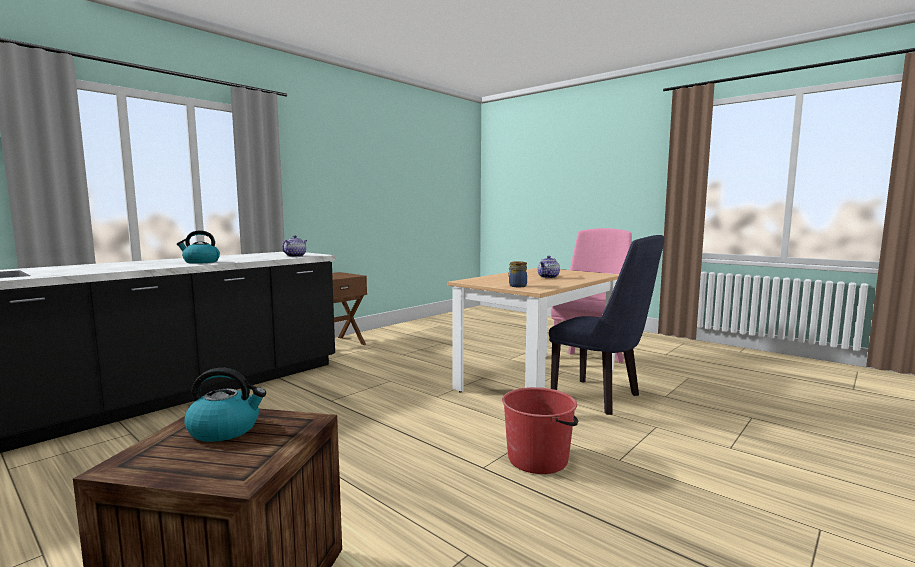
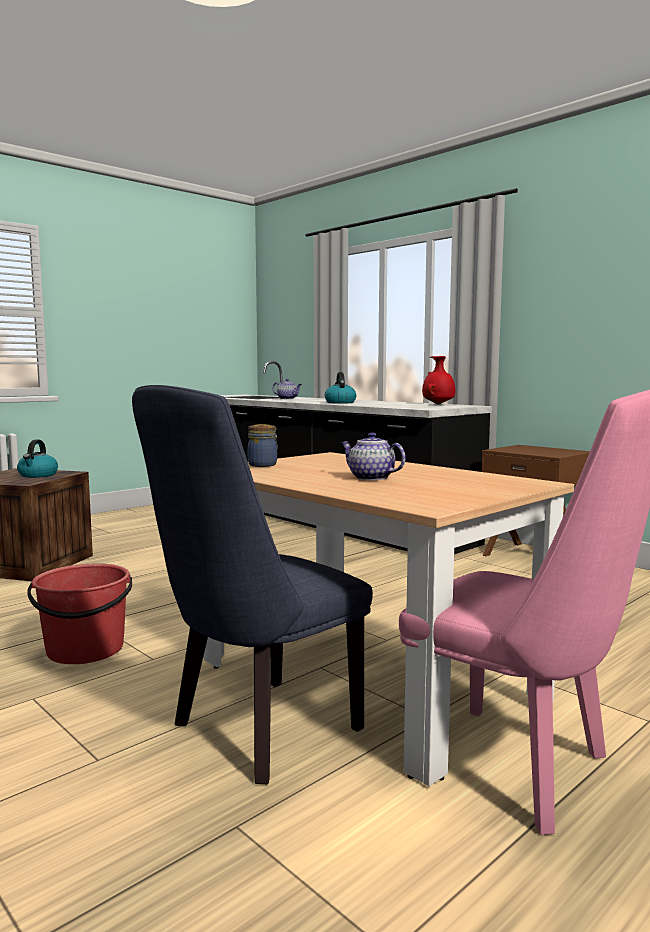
camera: 95 degrees right, 0 degrees up
(261, 253) = (439, 404): none -> red vase
(295, 256) = (407, 407): teapot -> teapot (287, 398)

